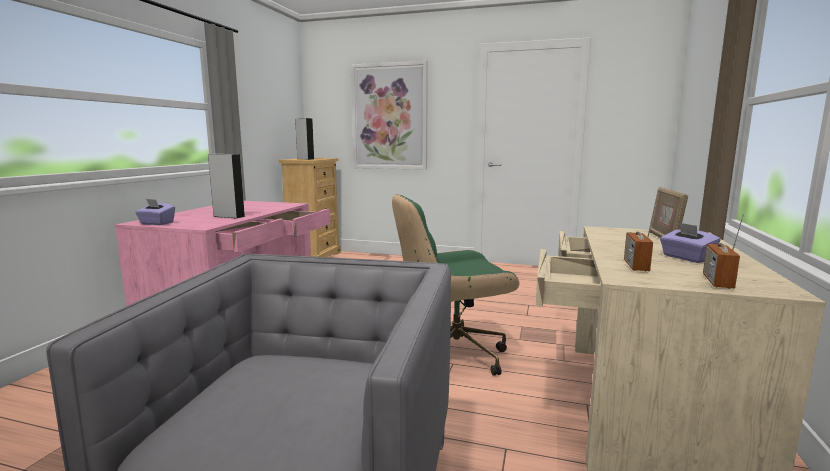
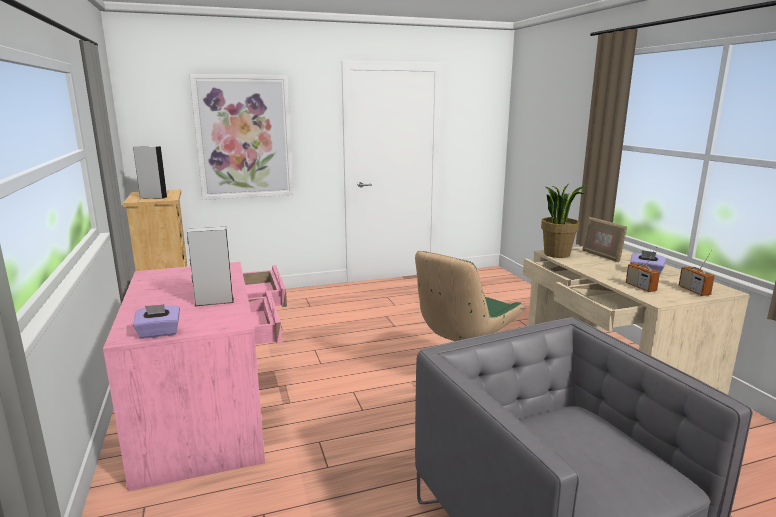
camera: 35 degrees left, 5 degrees up
(605, 231) = (557, 254): none -> potted plant

